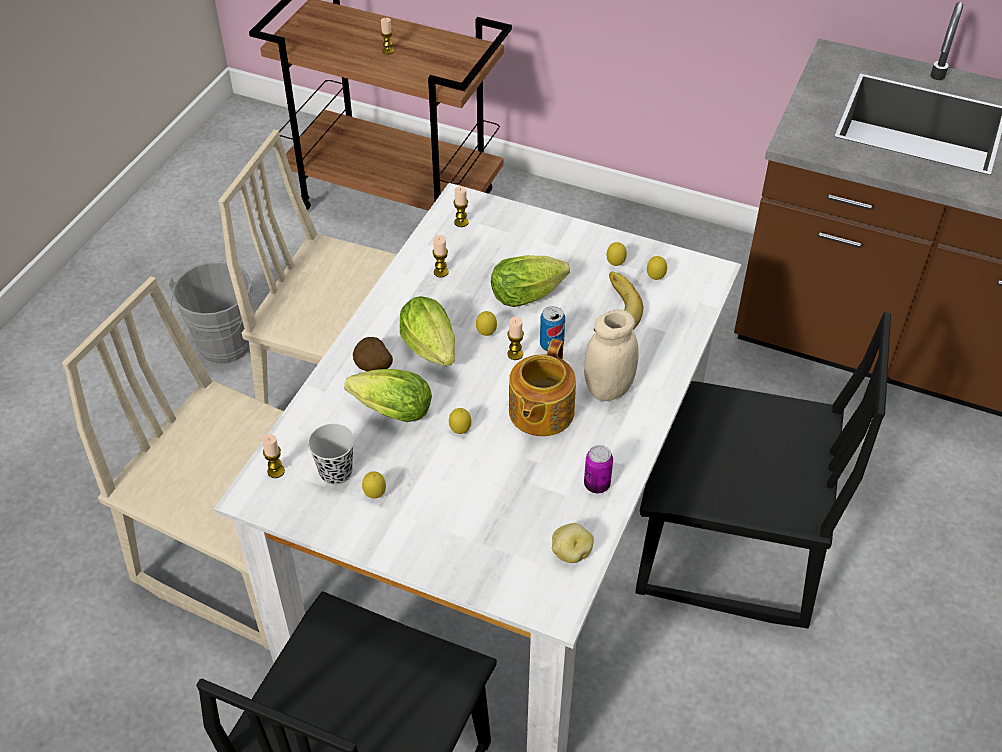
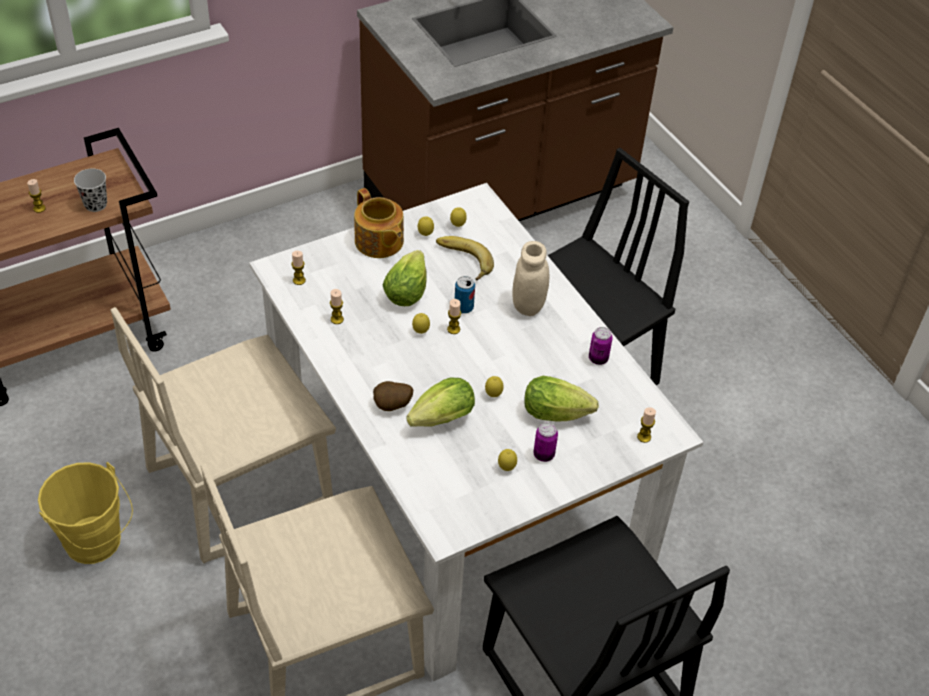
camera: 55 degrees left, 0 degrees up
(223, 349) = (97, 545): grey bucket -> yellow bucket
(276, 471) = (435, 509): candle -> candle (644, 437)
(336, 472) = (467, 477): black cup -> black cup (95, 204)
(420, 514) = (543, 455): none -> can
(432, 351) = (408, 367): lettuce -> lettuce (559, 414)
(540, 412) = (515, 348): teapot -> teapot (379, 242)
(570, 552) = (637, 402): potato -> none

